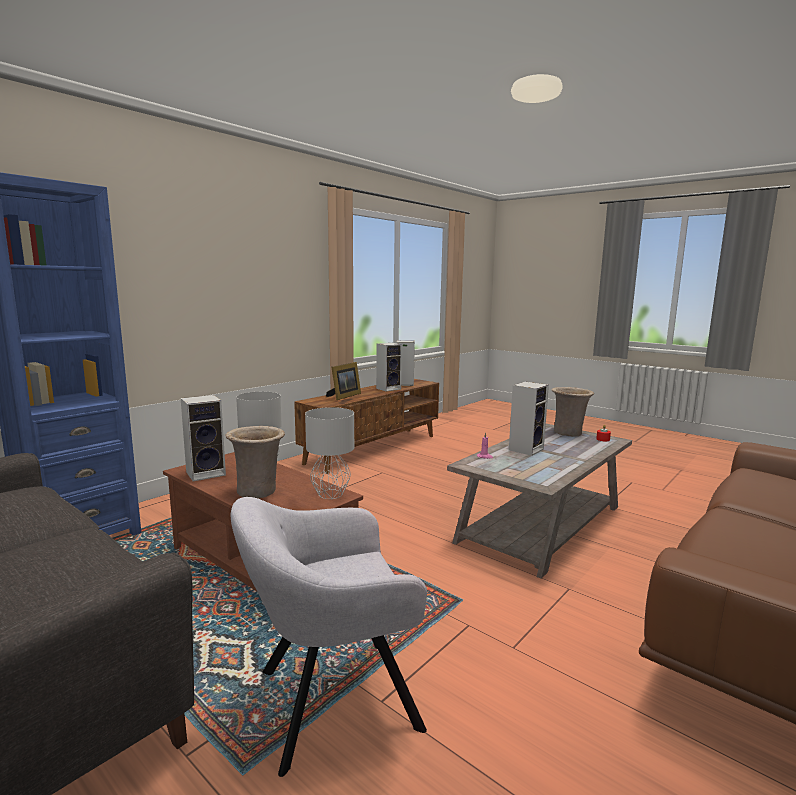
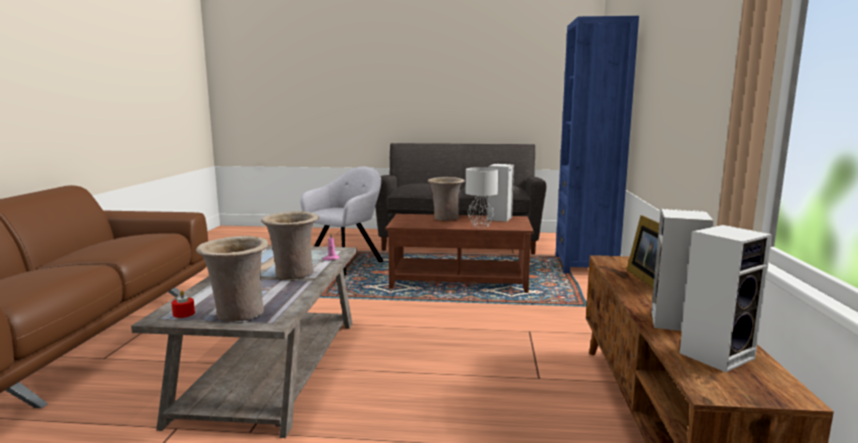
camera: 145 degrees right, 0 degrees up
(329, 494) = (404, 224): grey table lamp -> none
(526, 449) = (293, 275): speaker -> beige vase

